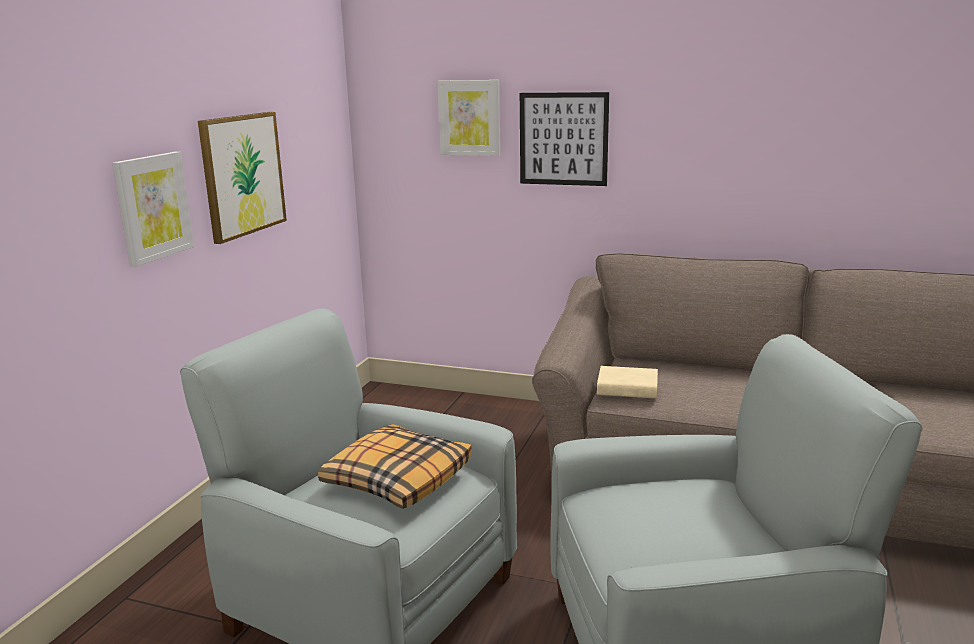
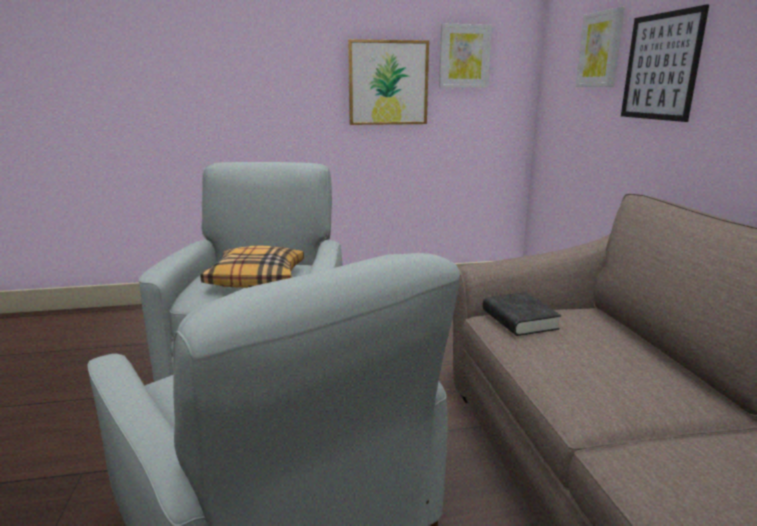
camera: 60 degrees right, 0 degrees up
(153, 207) = (297, 89): picture -> picture (464, 56)
(627, 388) = (519, 319): beige book -> black book

